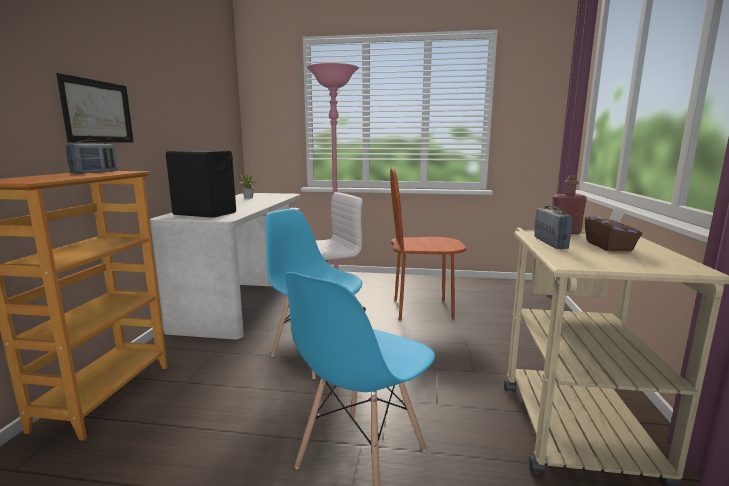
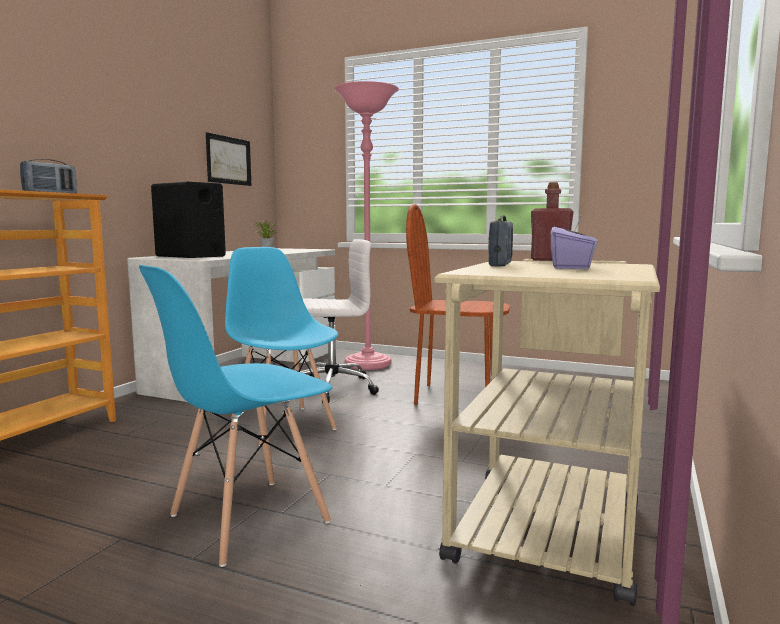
camera: 15 degrees right, 5 degrees down
(98, 111) = (72, 135): picture -> picture (229, 160)
(609, 247) = (571, 267): brown tissue box -> purple tissue box

